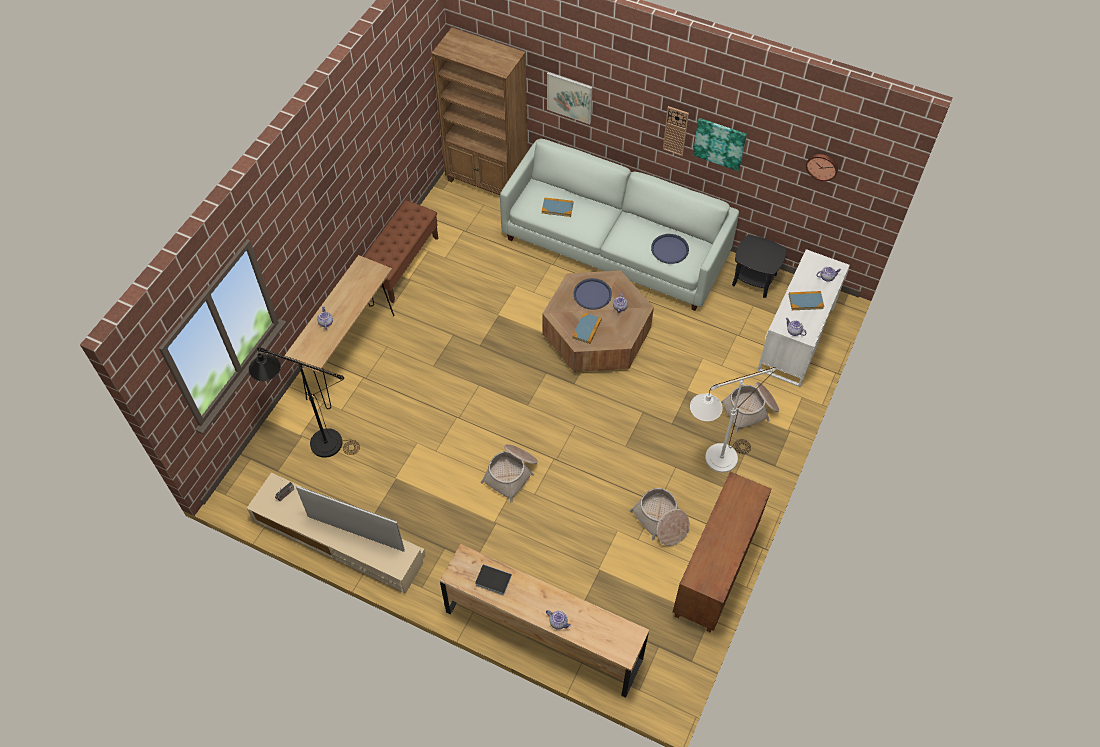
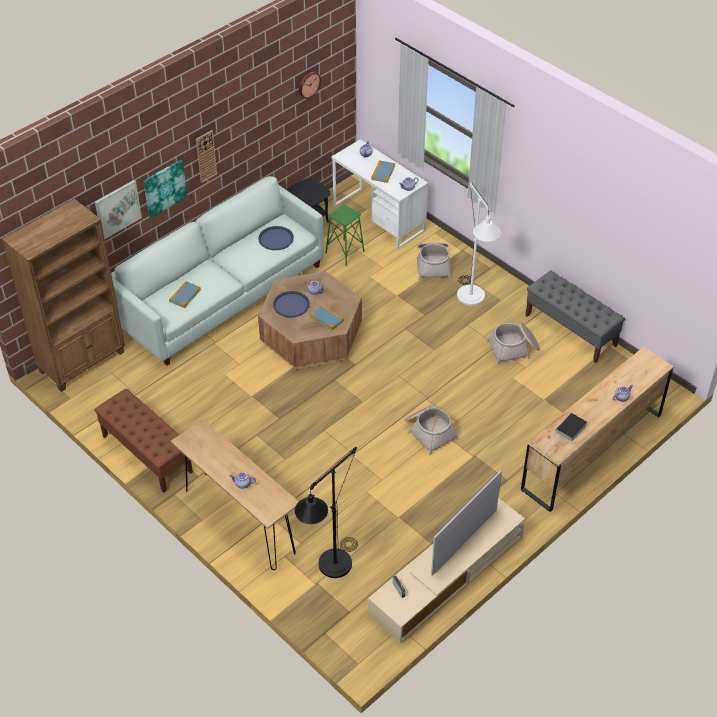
camera: 70 degrees left, 10 degrees down
(715, 572) = (571, 330): brown cabinet -> grey bench
(719, 143) = (239, 135): picture -> picture (164, 188)
(726, 326) = (344, 252): none -> green stool

